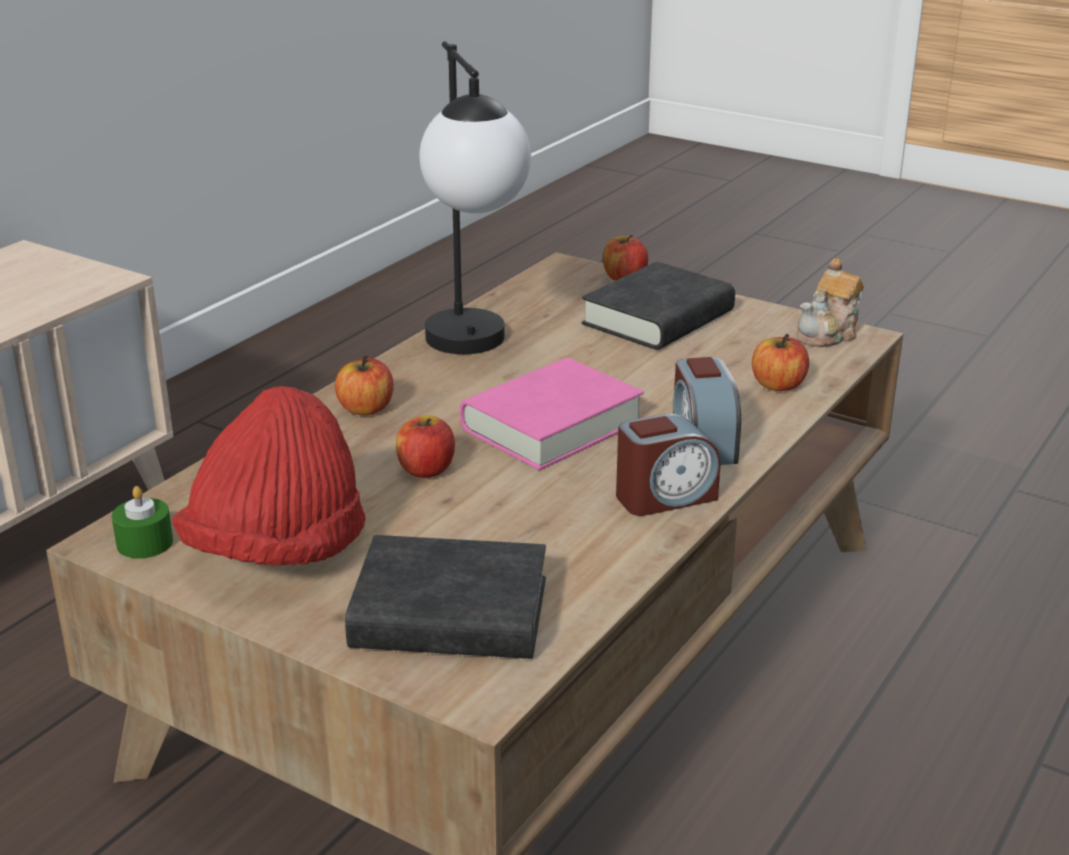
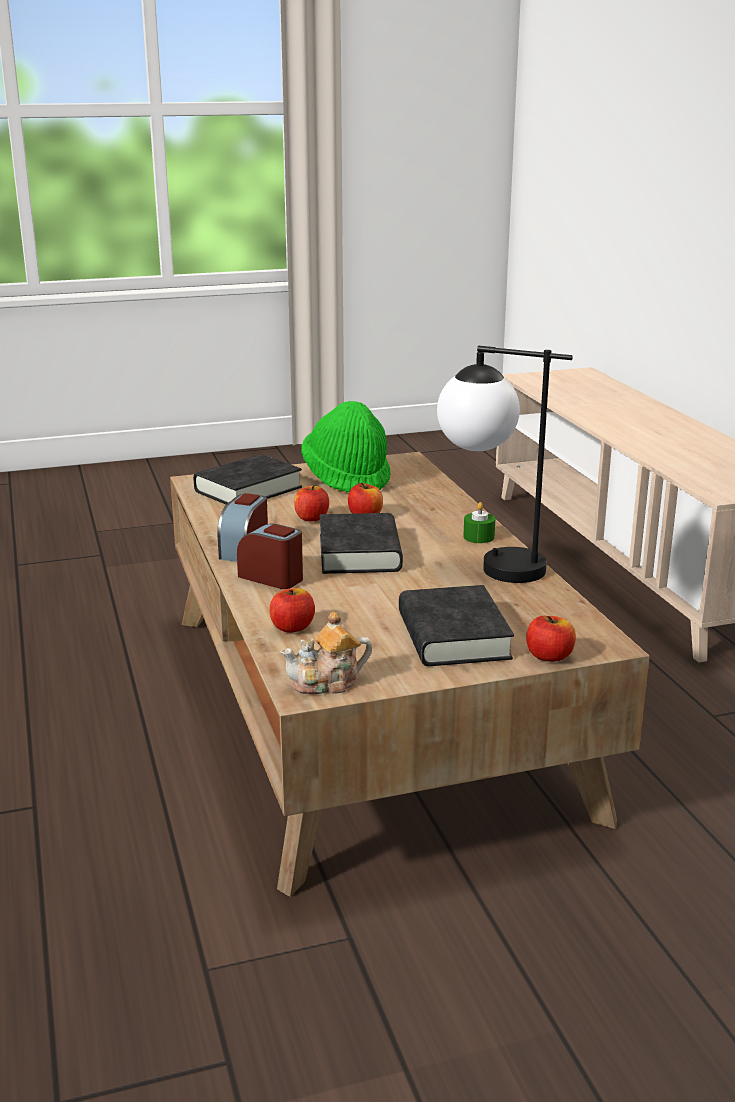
camera: 130 degrees right, 5 degrees down
(145, 543) = (395, 462): green candle -> green candle (478, 537)
(277, 551) = (347, 478): red hat -> green hat
(366, 409) = (453, 522): apple -> apple (311, 518)
(551, 425) = (359, 553): pink book -> black book
(829, 334) = (327, 683): teapot -> teapot turned 105 degrees counterclockwise

